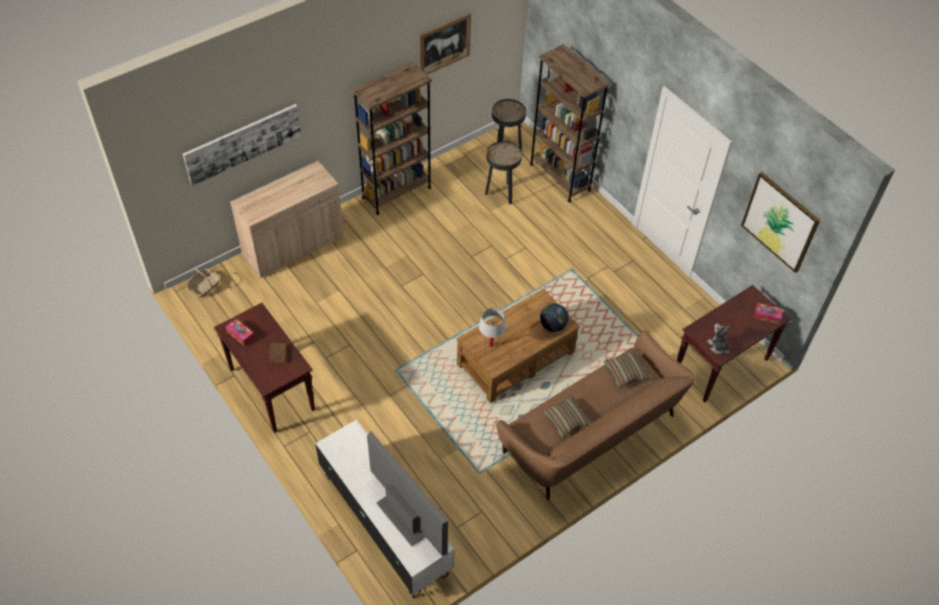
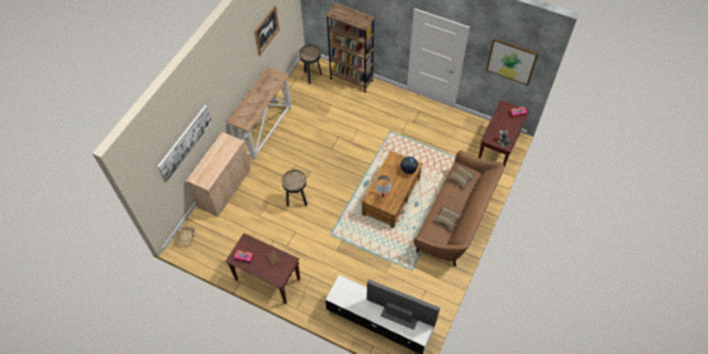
camera: 25 degrees left, 5 degrees up
(396, 192) = (264, 128): brown bookcase -> console table
(501, 193) = (325, 103): black side table -> black side table (297, 200)

